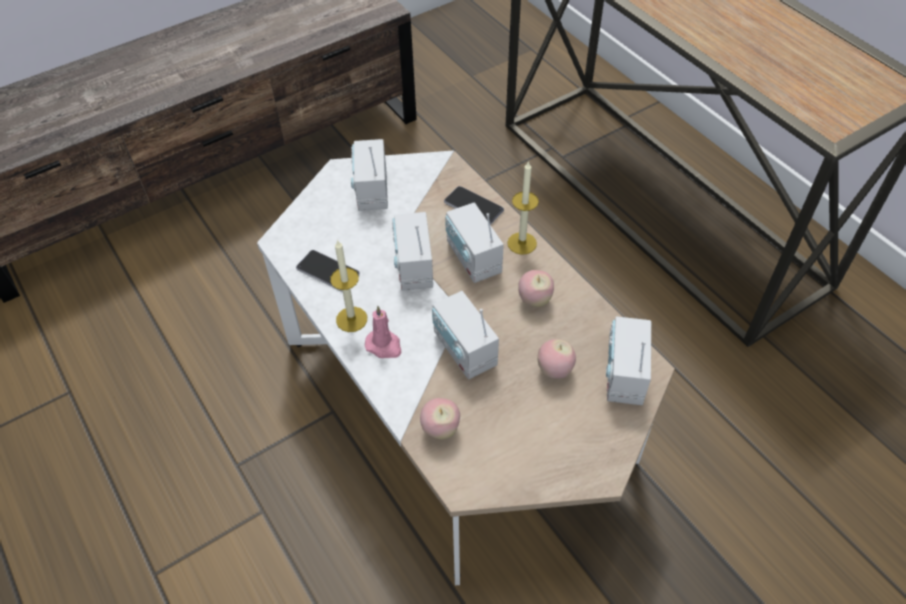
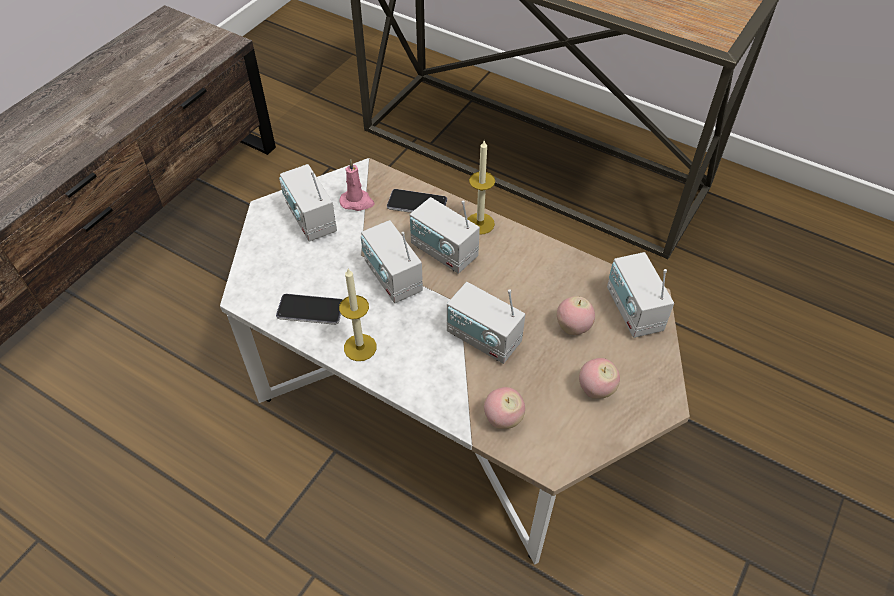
camera: 25 degrees left, 0 degrees up
(384, 346) = (406, 361): pink candle -> pink candle (357, 202)
(534, 300) = (520, 271): apple -> apple (595, 390)

